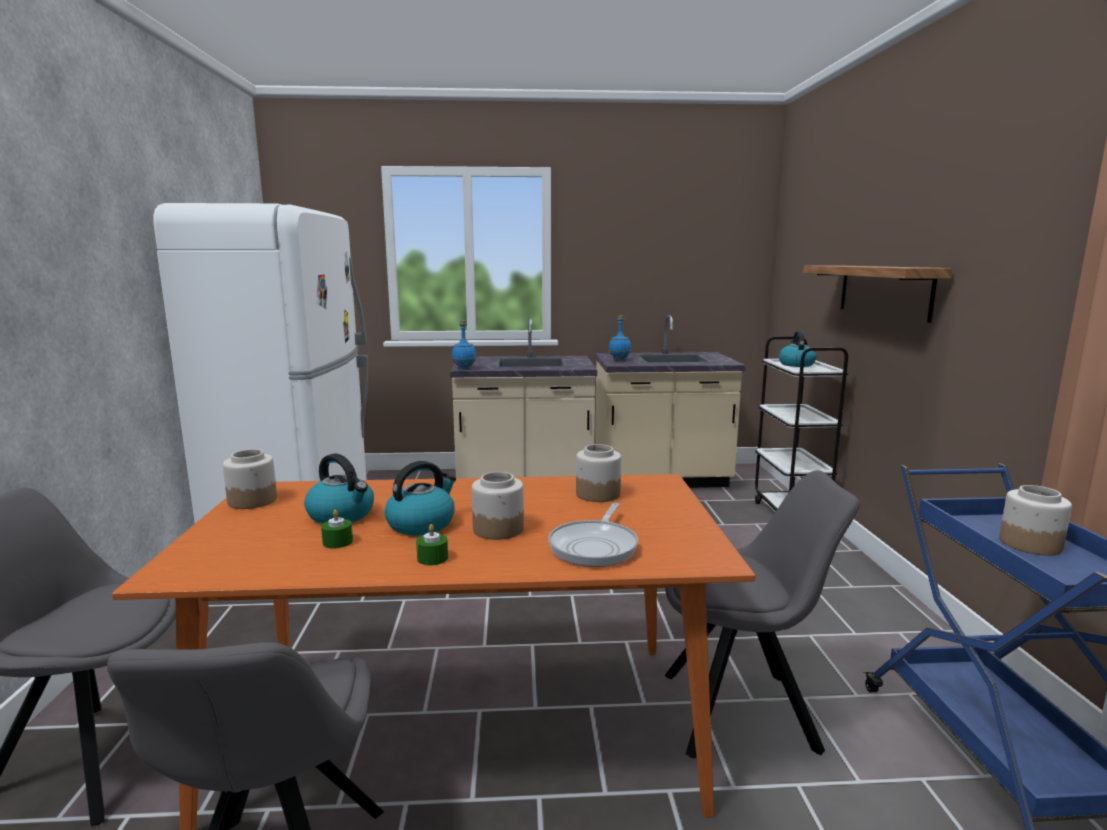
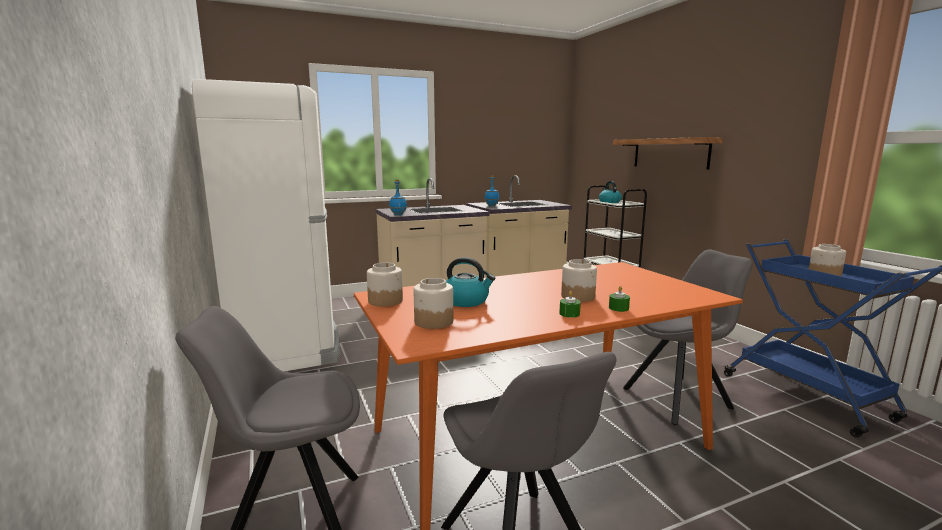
camera: 20 degrees left, 0 degrees up
(338, 542) = (494, 314): green candle -> green candle (618, 308)
(422, 524) = (527, 299): kettle -> none
(595, 546) = (646, 297): frying pan -> none
(597, 494) = (598, 275): jar -> jar (433, 322)

